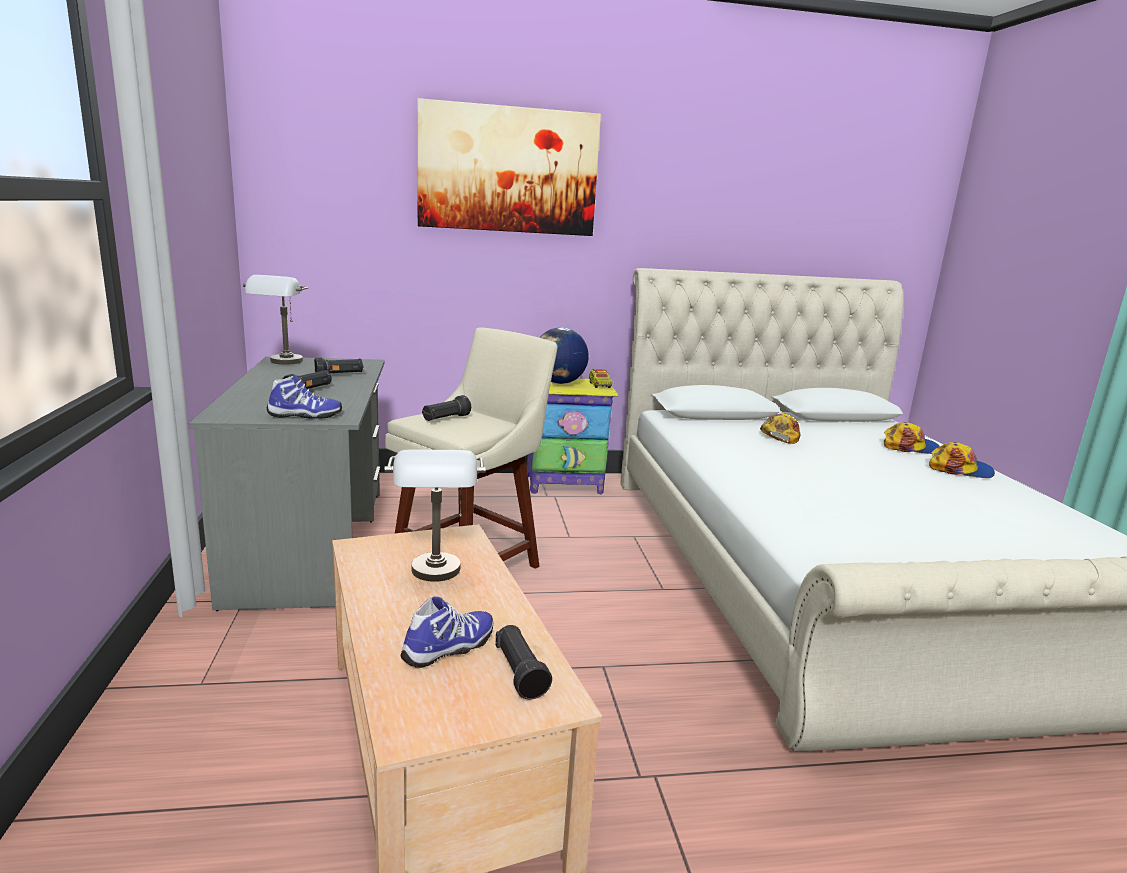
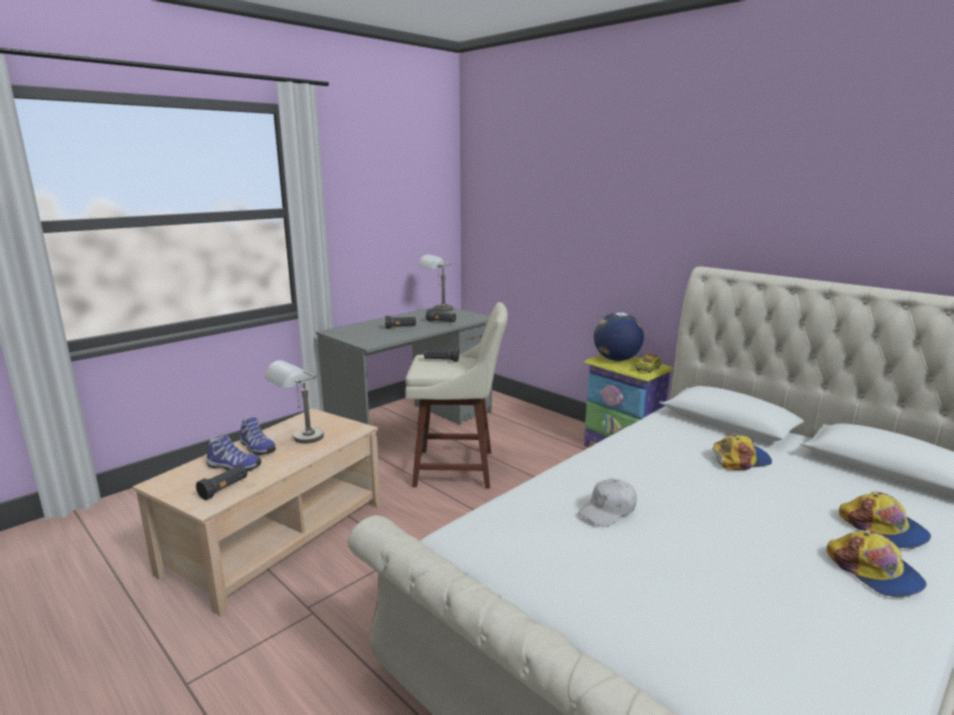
camera: 55 degrees right, 0 degrees up
(305, 416) = (360, 339): shoe -> shoe (256, 448)
(508, 170) = (606, 179): picture -> none
(831, 496) = (608, 511): none -> white cap

